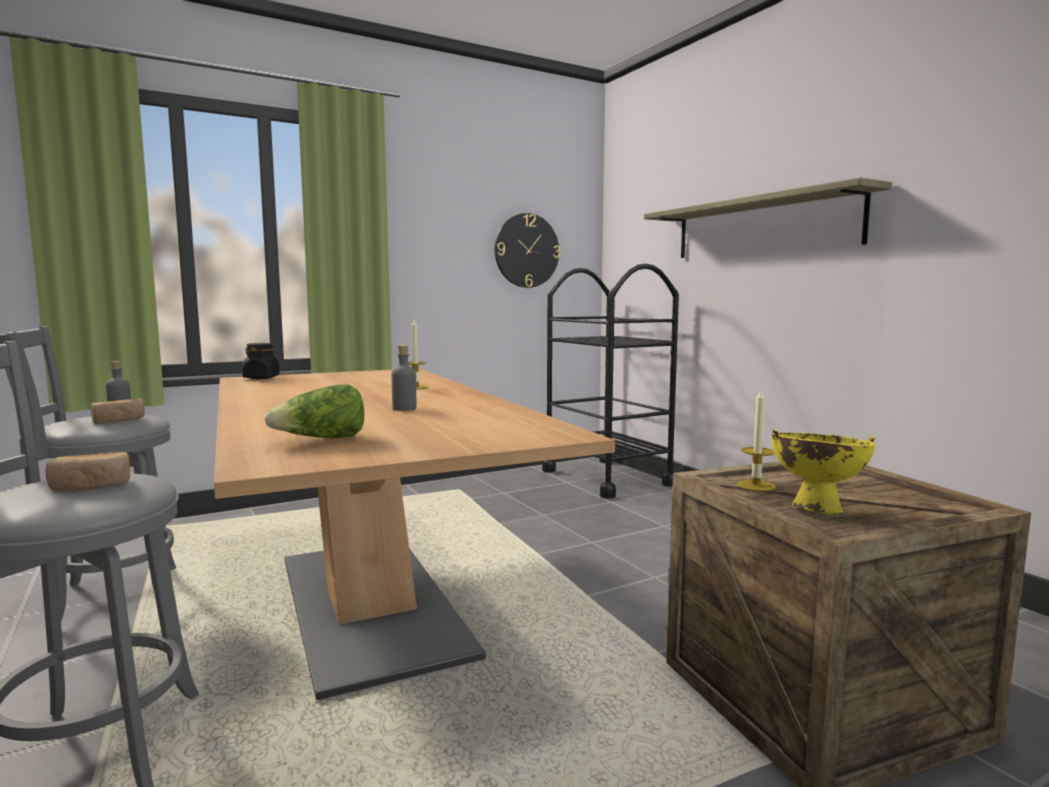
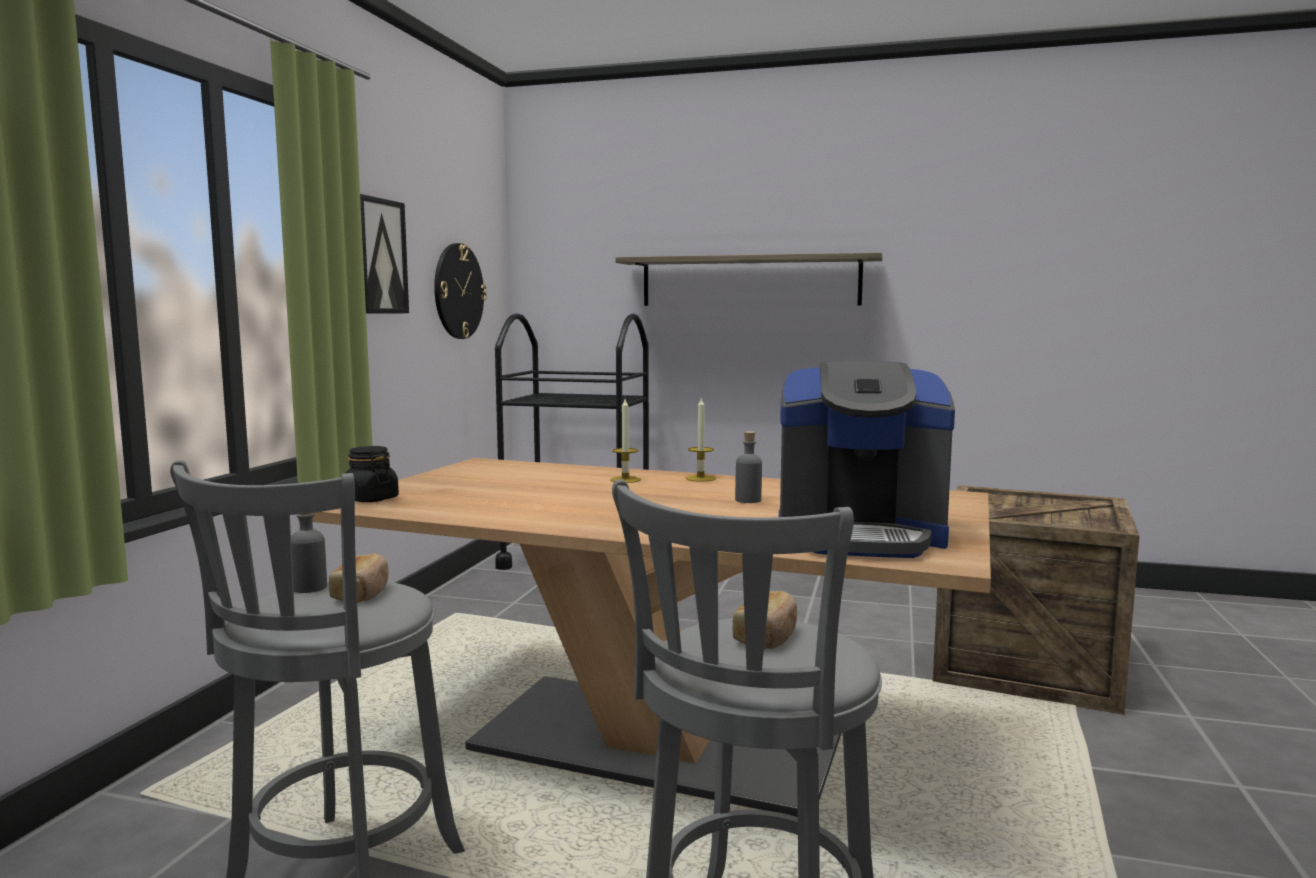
camera: 45 degrees left, 0 degrees up
(322, 439) = (860, 536): lettuce -> coffee machine
(428, 224) = (379, 256): none -> picture
(755, 485) = (999, 514): candle -> candle (700, 478)
(815, 509) = (1061, 520): yellow bowl -> none

